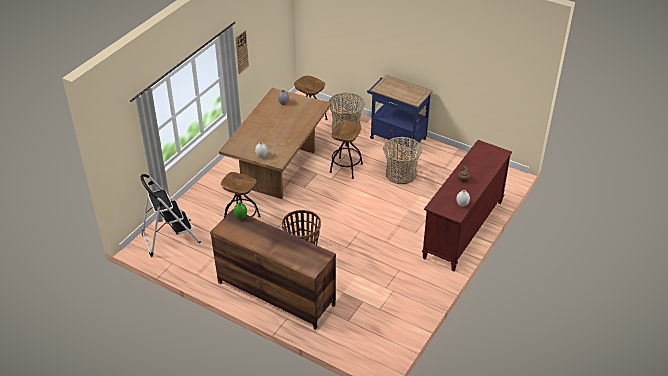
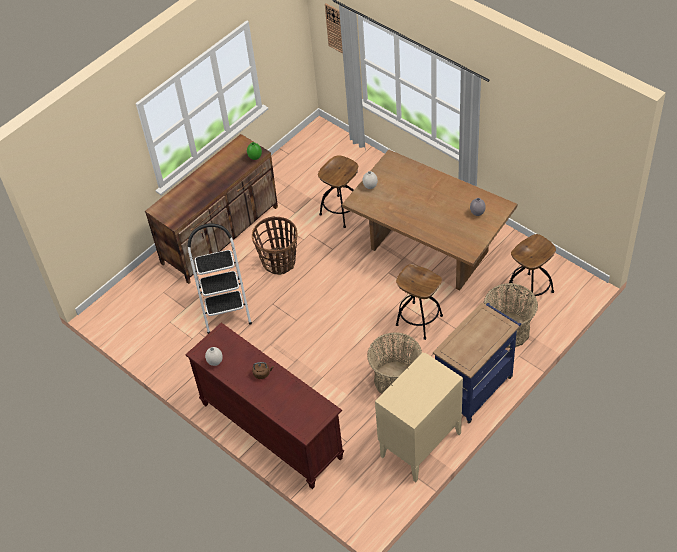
camera: 105 degrees right, 10 degrees up
(169, 238) = (327, 150): step ladder -> step ladder (224, 303)
(241, 51) = (511, 129): wall clock -> wall clock (335, 28)
(448, 158) = (419, 444): none -> beige dresser

